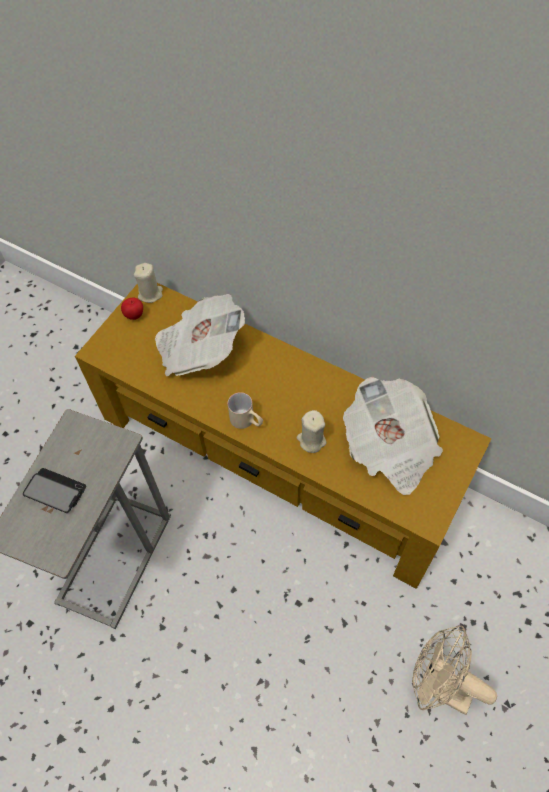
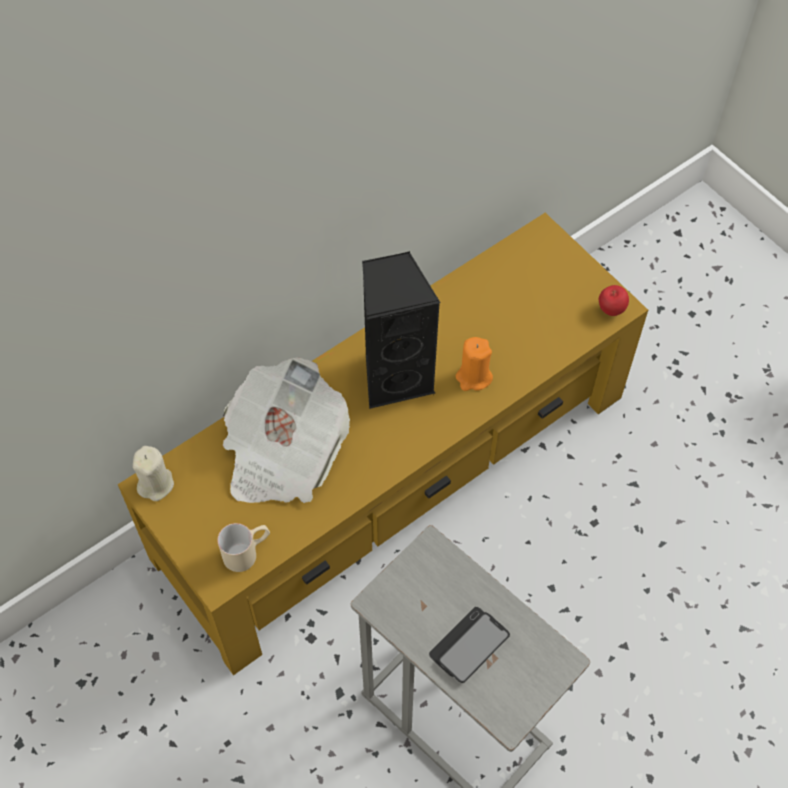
camera: 70 degrees left, 0 degrees up
(134, 315) = (183, 515): apple -> apple (611, 310)
(247, 421) = (417, 434): beige mug -> beige mug (247, 552)
(288, 391) = (395, 376): none -> black speaker
(311, 440) = (473, 377): beige candle -> orange candle
(390, 448) = (517, 305): newspaper -> none
(438, 685) = (729, 422): beige fan -> none

